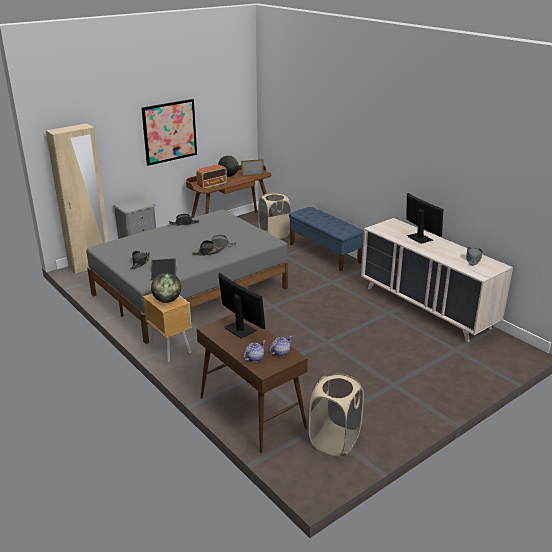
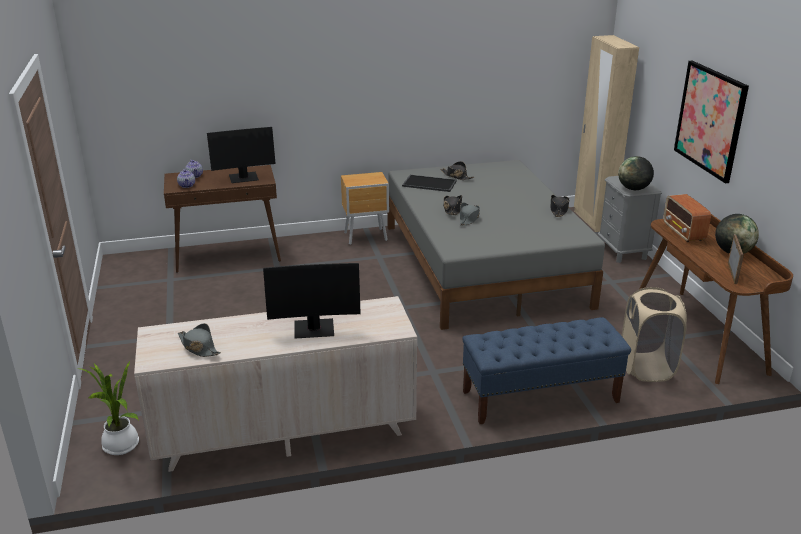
camera: 115 degrees right, 0 degrees up
(167, 300) = (361, 179): globe -> globe (633, 189)
(334, 440) = (144, 280): beige laundry basket -> none
(498, 350) = (121, 447): none -> potted plant

